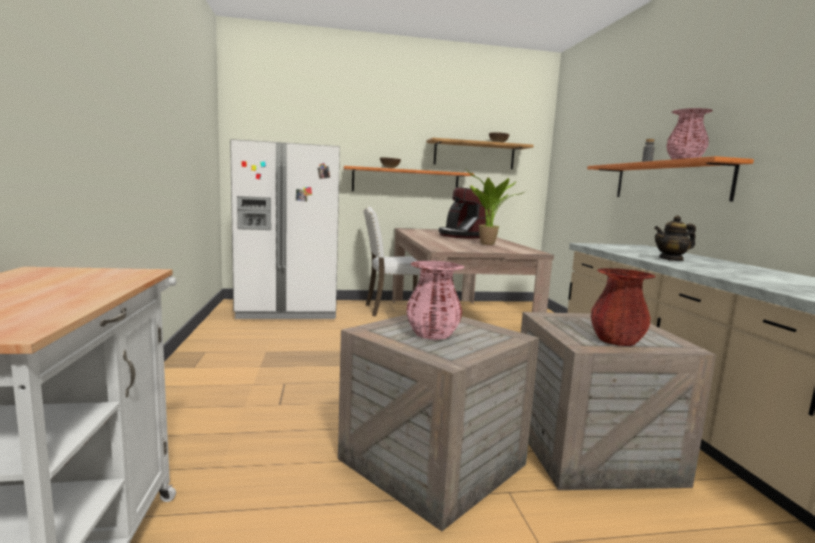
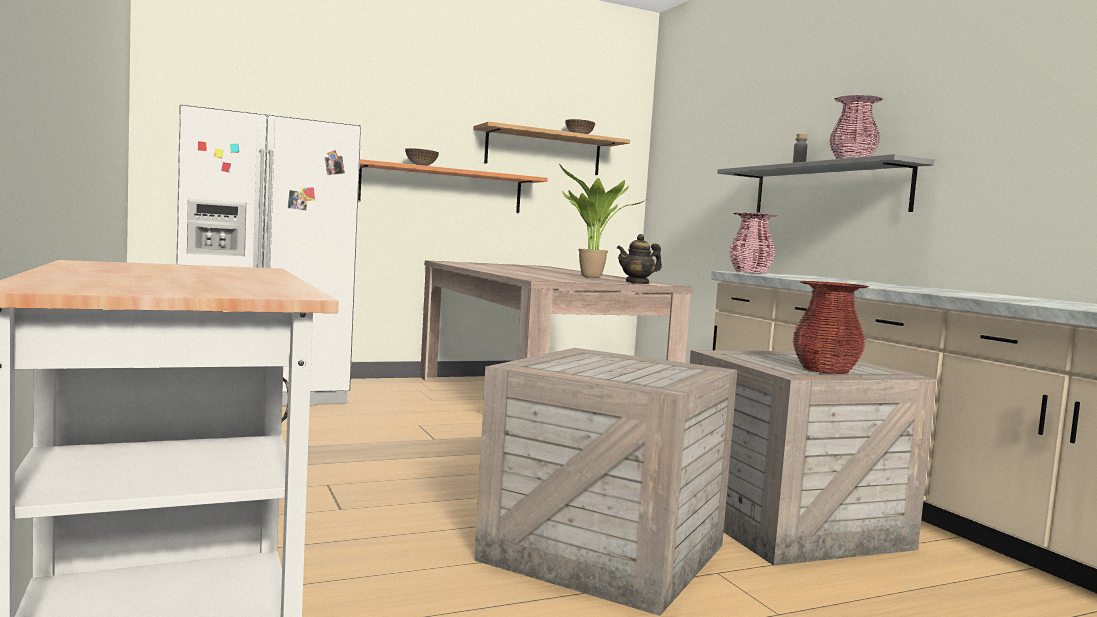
camera: 15 degrees left, 5 degrees down
(394, 309) = (431, 389): white chair -> none
(432, 335) = (610, 369): pink vase -> pink vase (750, 272)
(463, 236) = (541, 269): coffee machine -> none
(668, 181) = (828, 189): orange shelf -> grey shelf
(671, 259) = (853, 282): teapot -> teapot (637, 283)

